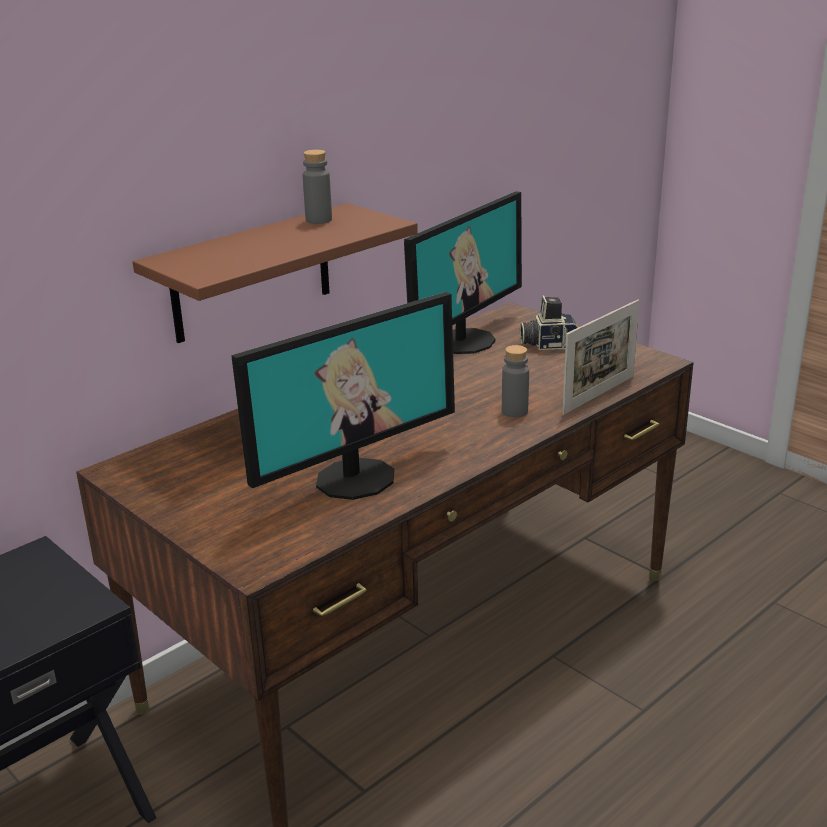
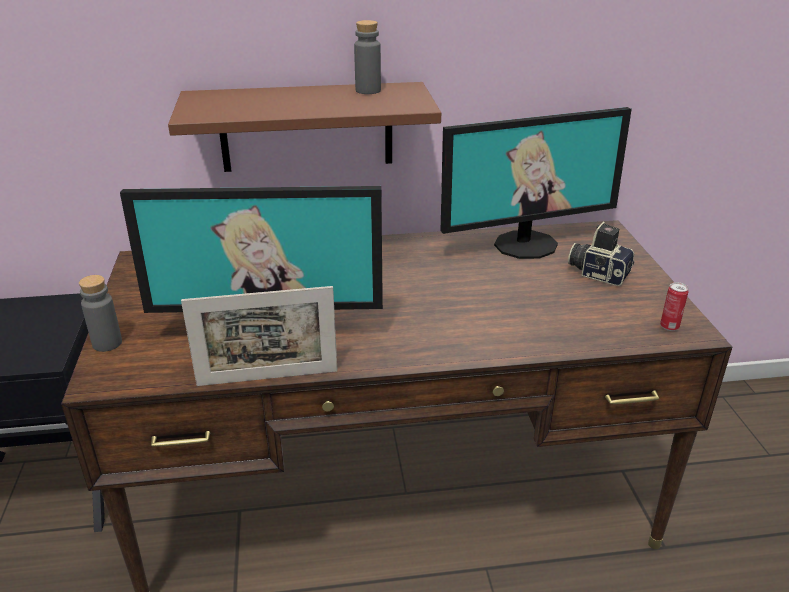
camera: 35 degrees right, 5 degrees up
(514, 411) = (478, 328): grey bottle -> grey bottle (107, 343)
(599, 394) = (580, 343): picture frame -> picture frame (268, 378)
(641, 363) = (669, 327): none -> can

